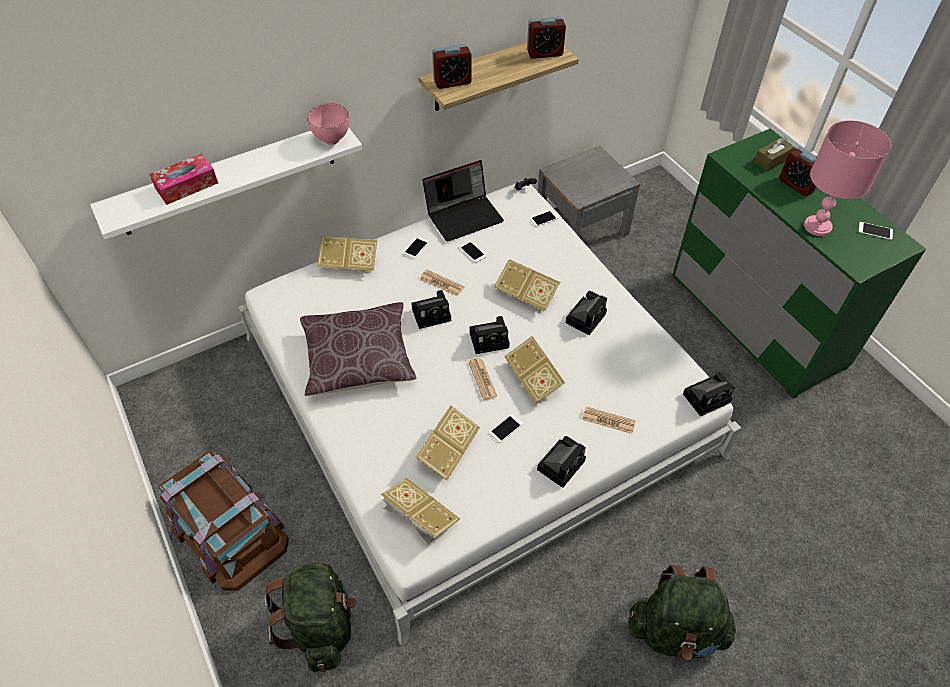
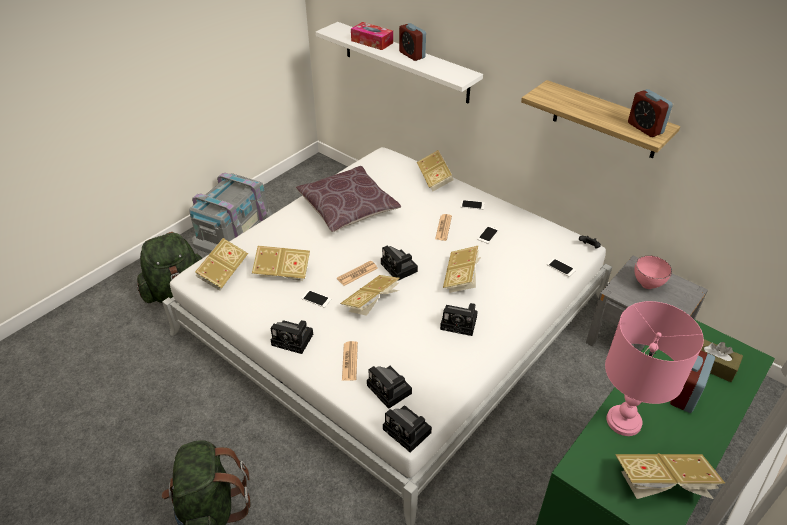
camera: 70 degrees right, 10 degrees down
(228, 530) = (233, 230): brown storage box -> grey storage box
(333, 140) = (456, 75): pink bowl -> pink bowl (648, 285)
(433, 314) = (409, 231): camera -> camera (390, 390)
(452, 82) = (554, 94): alarm clock -> alarm clock (412, 55)
(464, 215) = (526, 220): laptop -> none
(875, 231) = (661, 485): phone -> book

